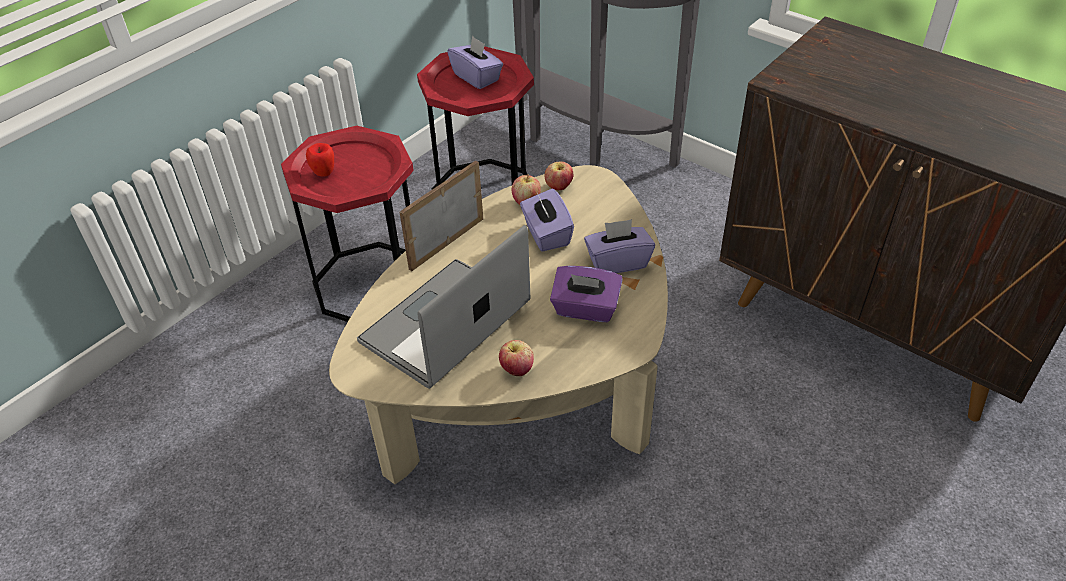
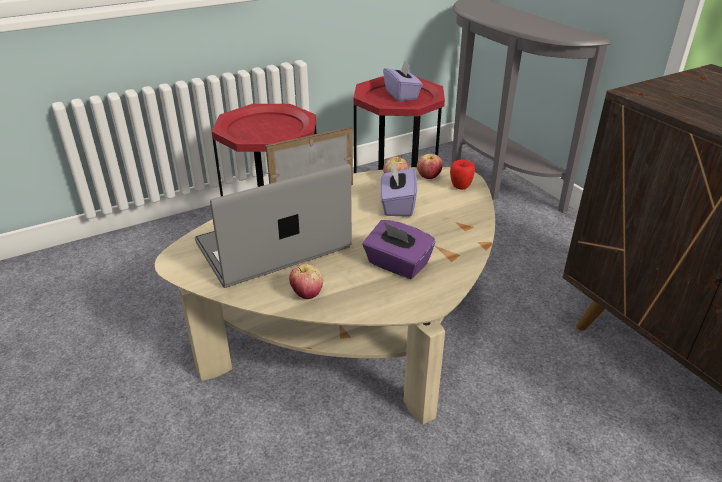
camera: 20 degrees right, 10 degrees down
(324, 174) = (247, 127): apple -> apple (460, 188)
(617, 262) = (447, 238): purple tissue box -> none

